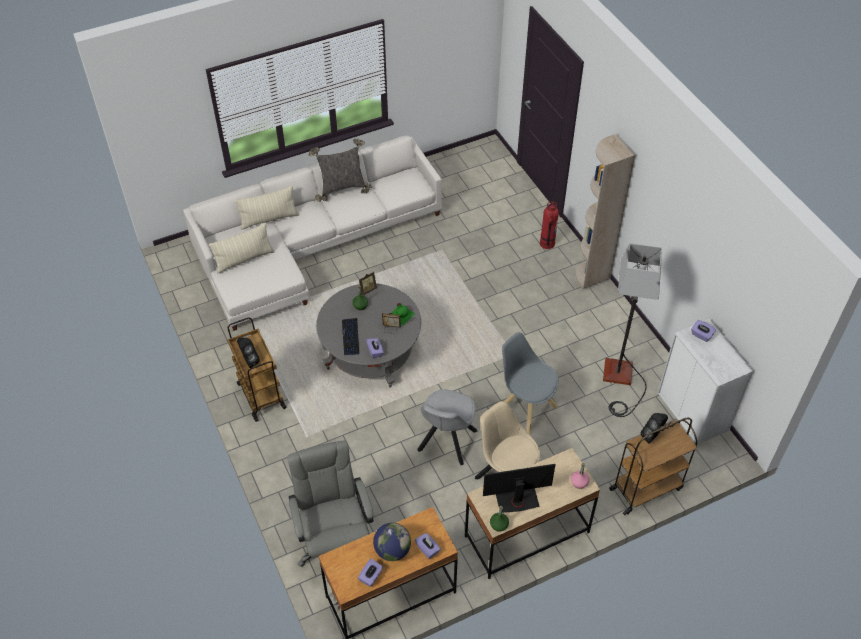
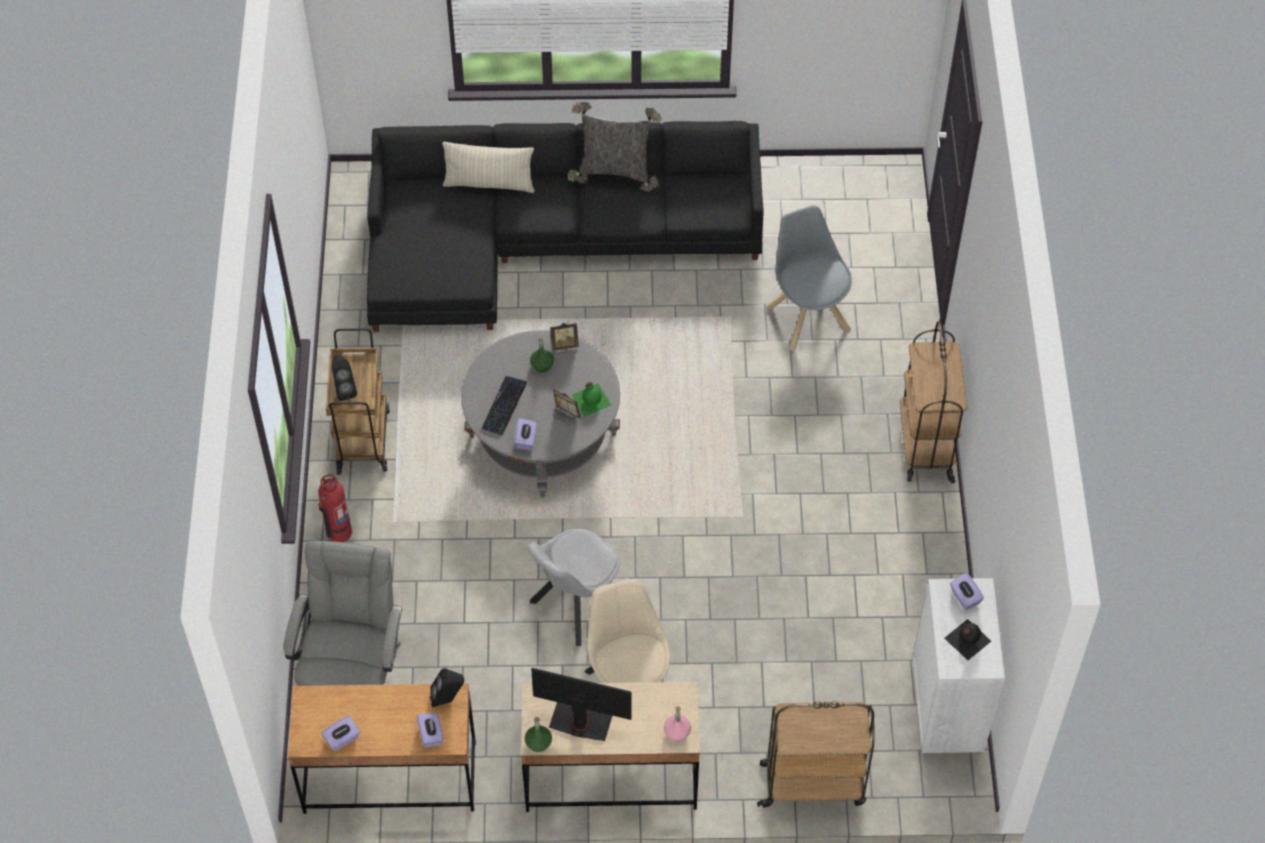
camera: 25 degrees right, 5 degrees up
(244, 259) = (423, 234): beige pillow -> none
(309, 244) = (543, 237): white sofa -> black sofa
(392, 550) = (386, 717): globe -> none
(525, 407) = (713, 600): grey chair -> grey chair (807, 316)
(547, 244) = (893, 365): fire extinguisher -> fire extinguisher (338, 532)
(589, 276) = (926, 442): beige bookcase -> brown cart
(620, 380) = (872, 616): floor lamp -> none
(652, 436) = (818, 711): black speaker -> black speaker (448, 700)
(718, 358) = (966, 639): none -> black bottle

